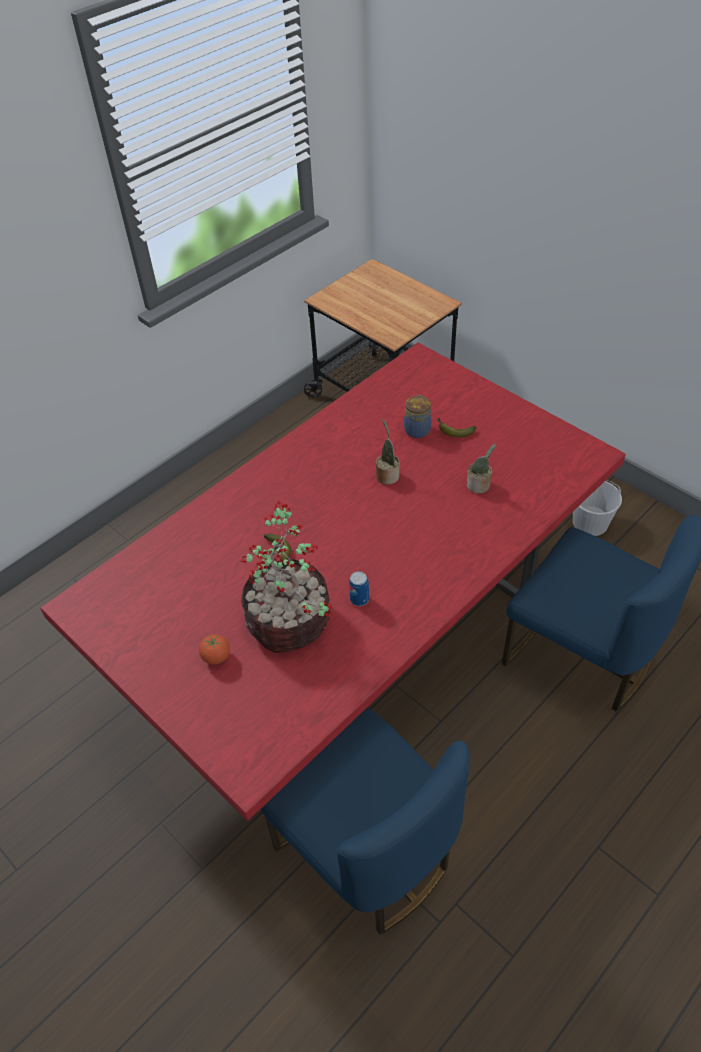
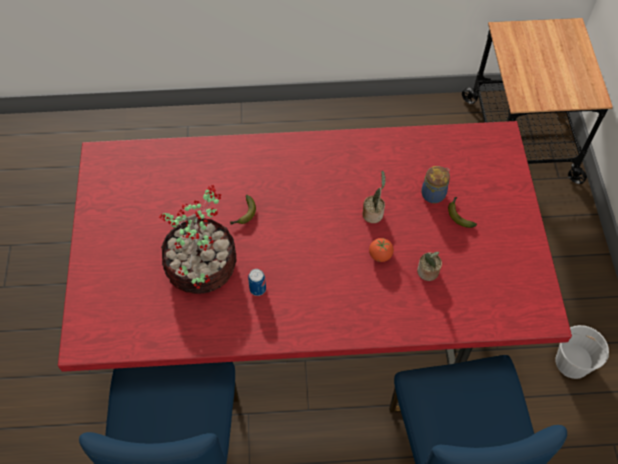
camera: 40 degrees right, 10 degrees up
(216, 657) = (138, 255): tomato -> tomato (380, 255)

